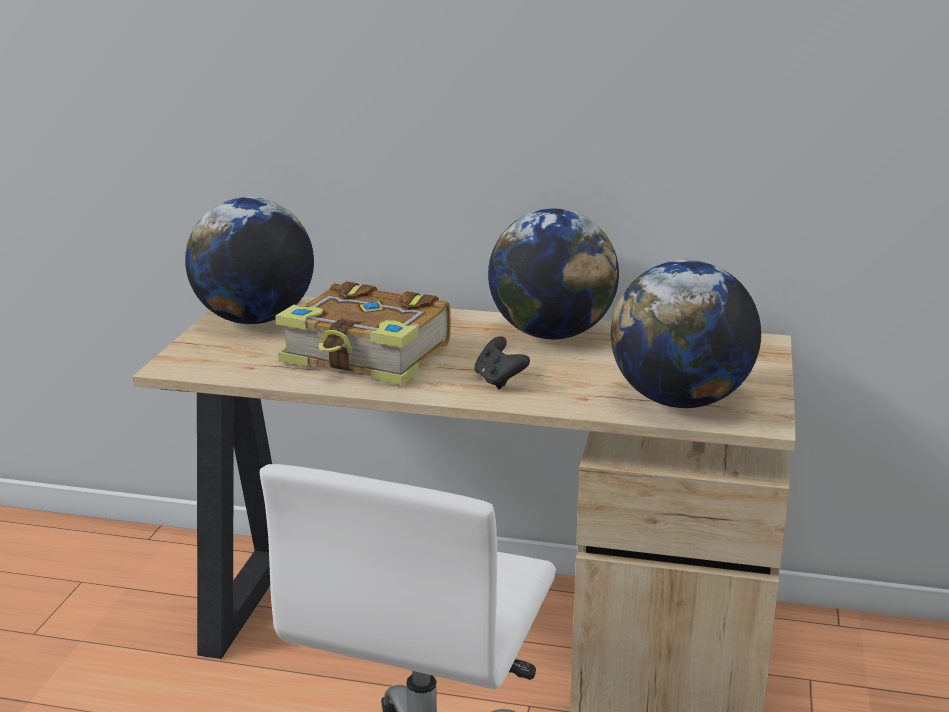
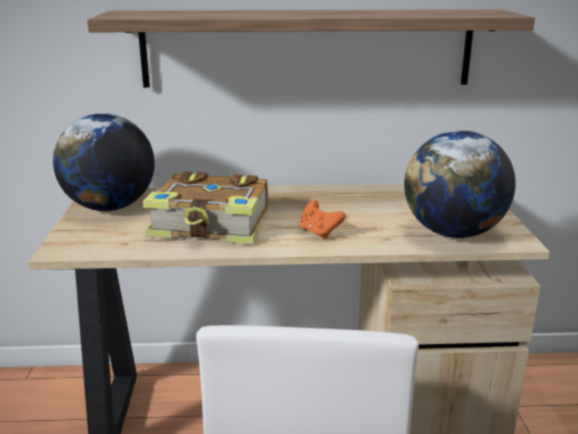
camera: 15 degrees left, 0 degrees up
(499, 381) = (319, 233): black game controller -> orange game controller
(533, 125) = (307, 48): none -> shelf
(551, 334) = (332, 196): globe -> none

